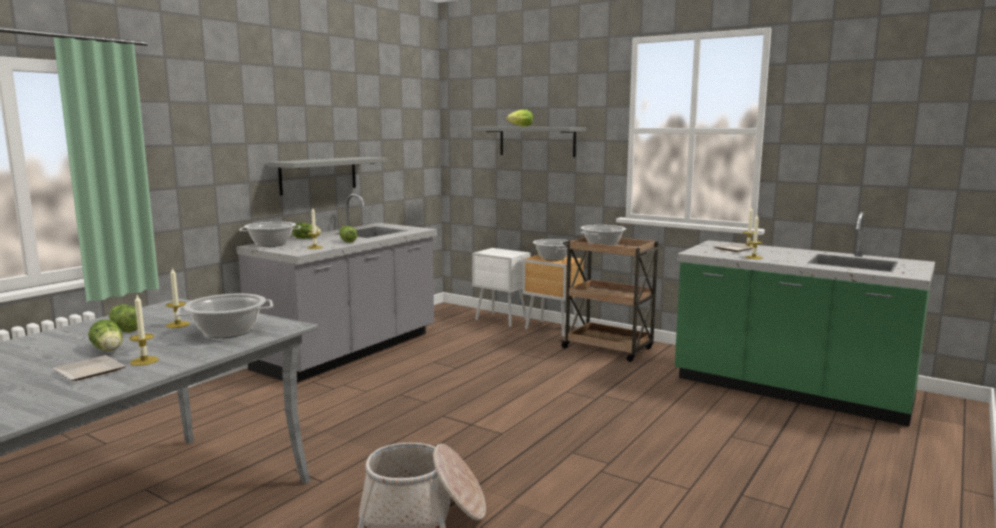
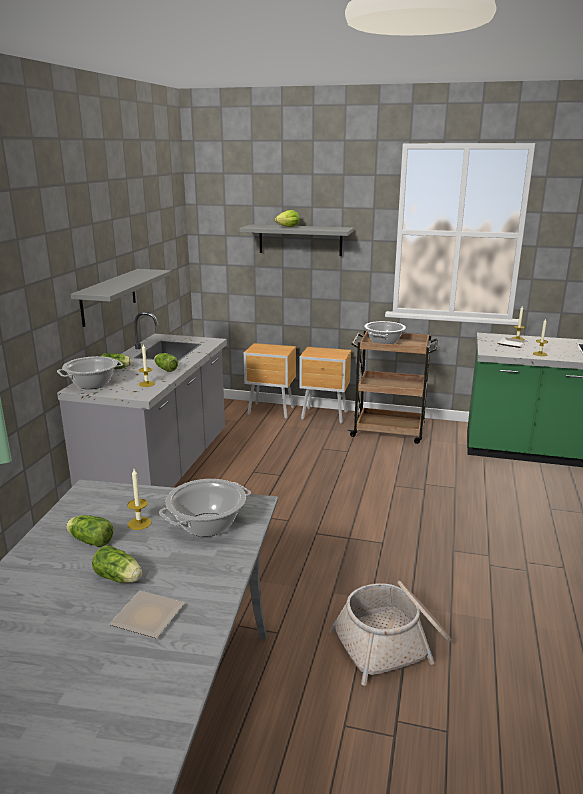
camera: 20 degrees left, 10 degrees up
(144, 361) = (183, 587): candle -> none
(501, 320) = (271, 411): white nightstand -> brown nightstand
(553, 258) = (325, 352): cooking pot -> none

